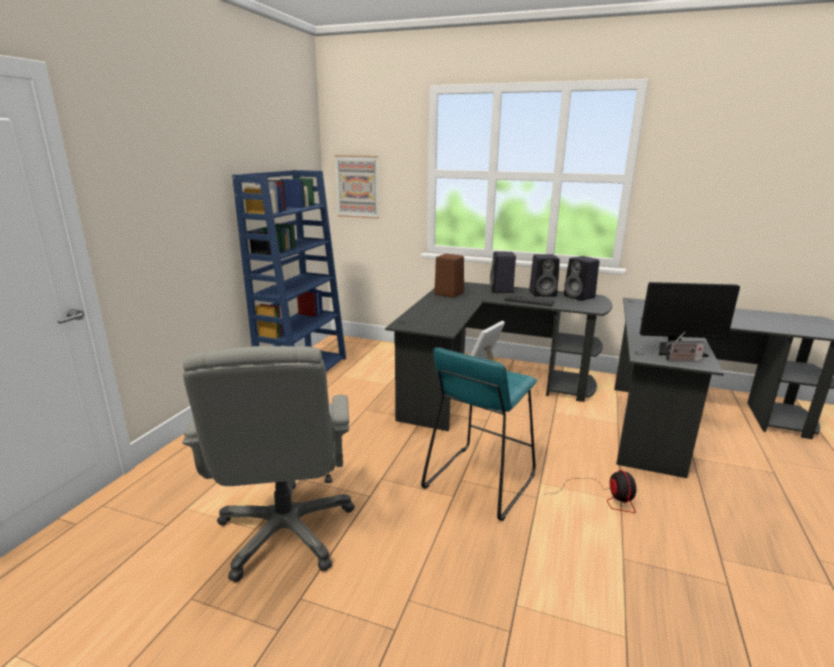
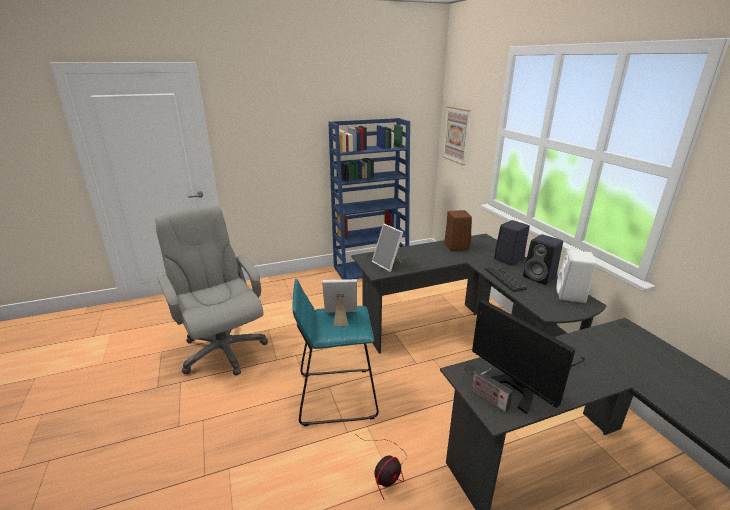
camera: 50 degrees right, 5 degrees up
(286, 531) = (223, 350): grey office chair -> grey office chair turned 105 degrees clockwise
(435, 322) = (388, 264): none -> picture frame
(580, 297) = (571, 296): black speaker -> white speaker

